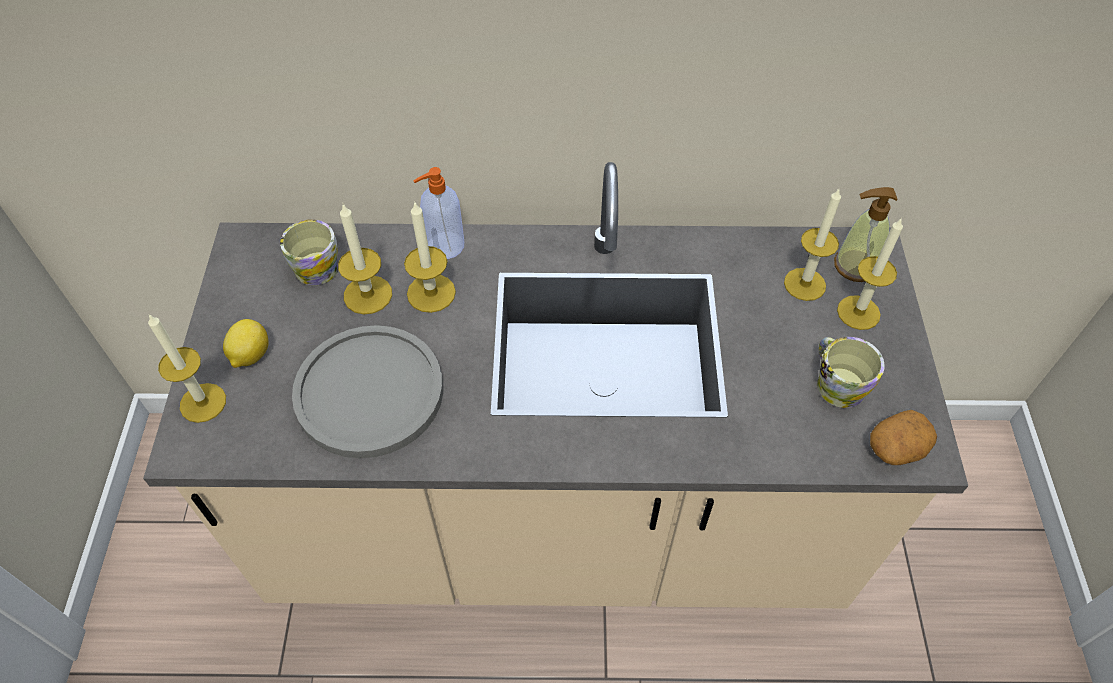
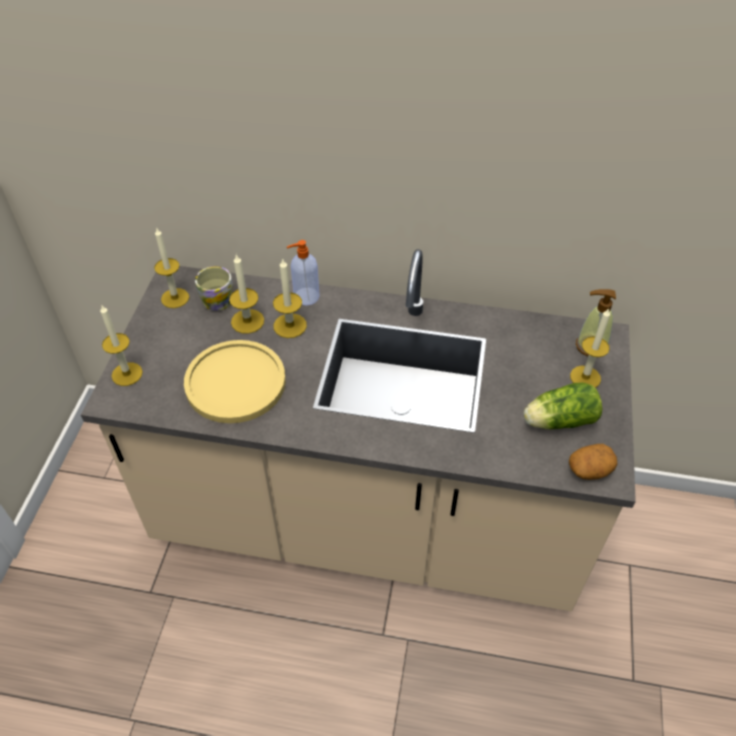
camera: 10 degrees right, 5 degrees down
(250, 355) = (163, 349): lemon -> none
(369, 392) = (235, 382): grey plate -> yellow plate
(804, 284) = (551, 353): candle -> candle (175, 298)
(836, 382) = (557, 421): mug -> lettuce

